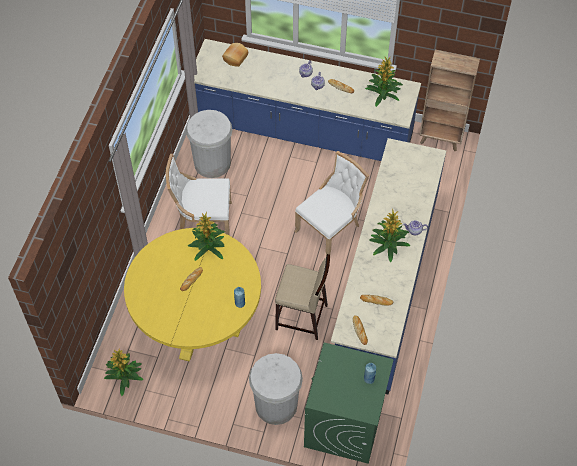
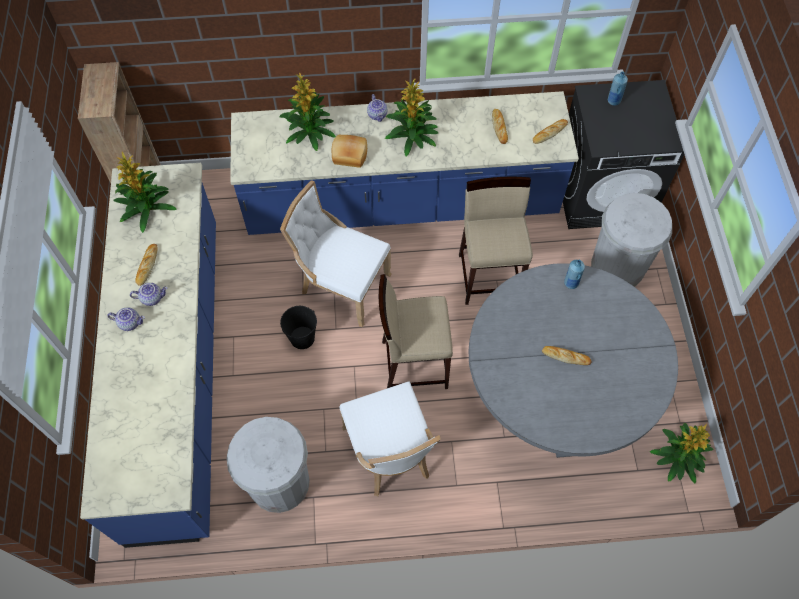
camera: 110 degrees left, 5 degrees up
(198, 322) = (553, 396): yellow dining table -> grey dining table
(208, 247) = (502, 356): potted plant -> potted plant (308, 131)
(235, 57) = (118, 445): bread -> bread (349, 156)
(256, 251) = (413, 364): none -> beige stool
(300, 197) = (302, 338): none -> black bucket
(344, 424) = (602, 193): green washing machine -> black washing machine

